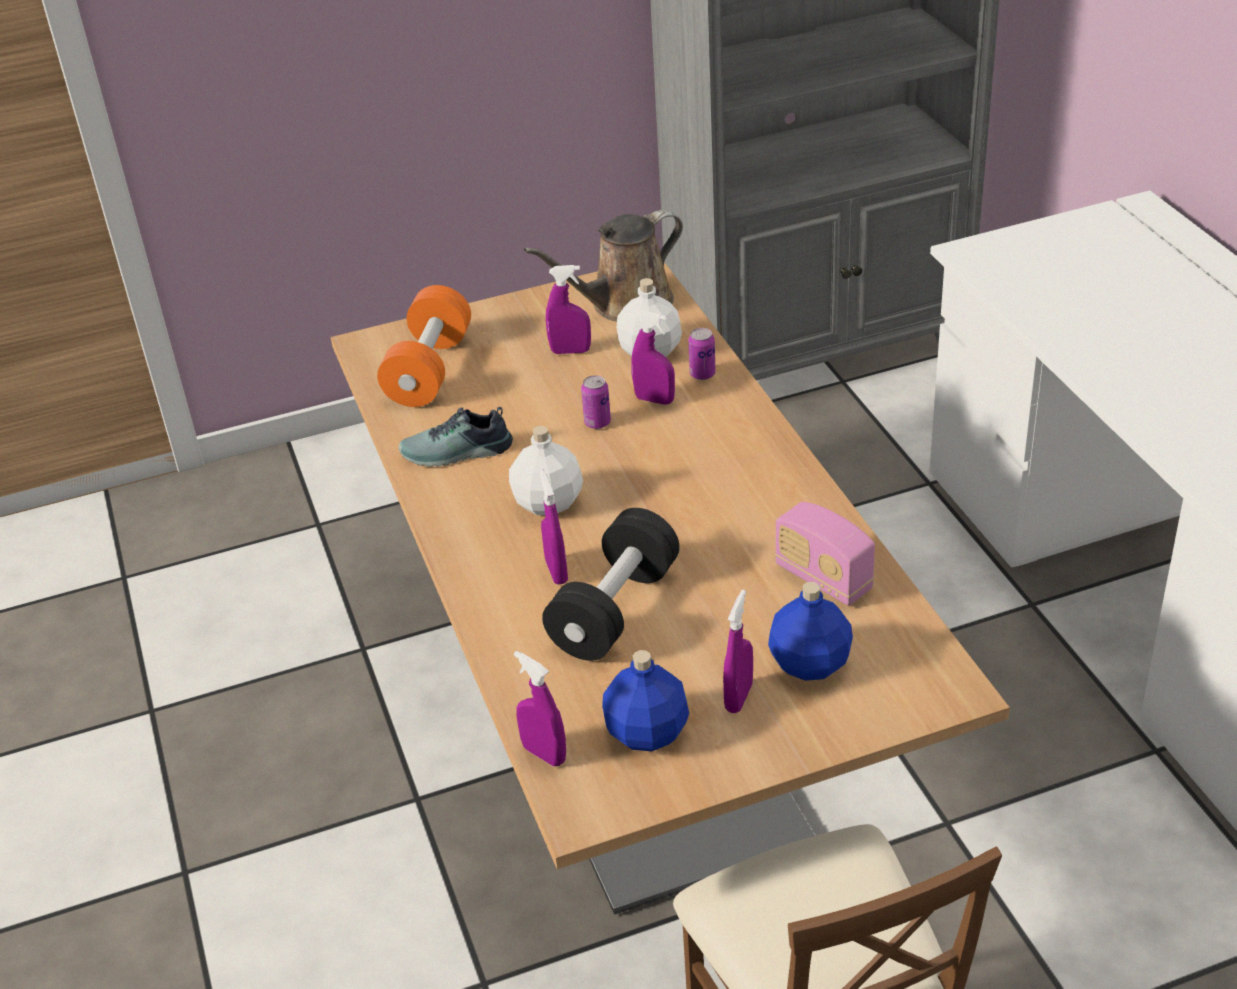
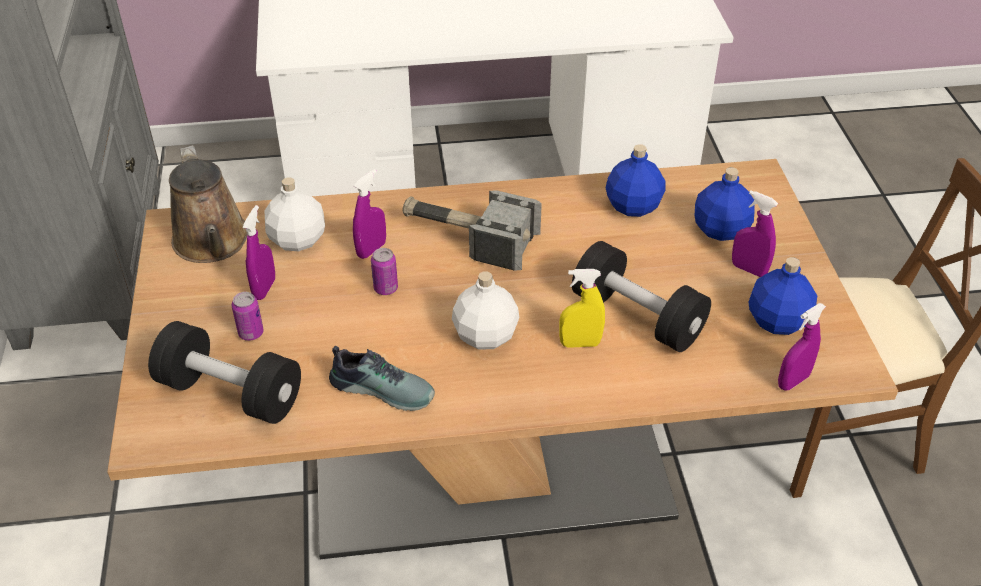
camera: 80 degrees left, 5 degrees up
(429, 370) = (230, 393): orange dumbbell -> black dumbbell
(457, 453) = (383, 387): shoe -> shoe turned 75 degrees counterclockwise
(556, 572) = (580, 343): purple spray bottle -> yellow spray bottle
(702, 374) = (351, 217): can -> can (251, 333)
(703, 459) = (467, 237): none -> hammer
(823, 578) = (633, 206): radio -> blue bottle

